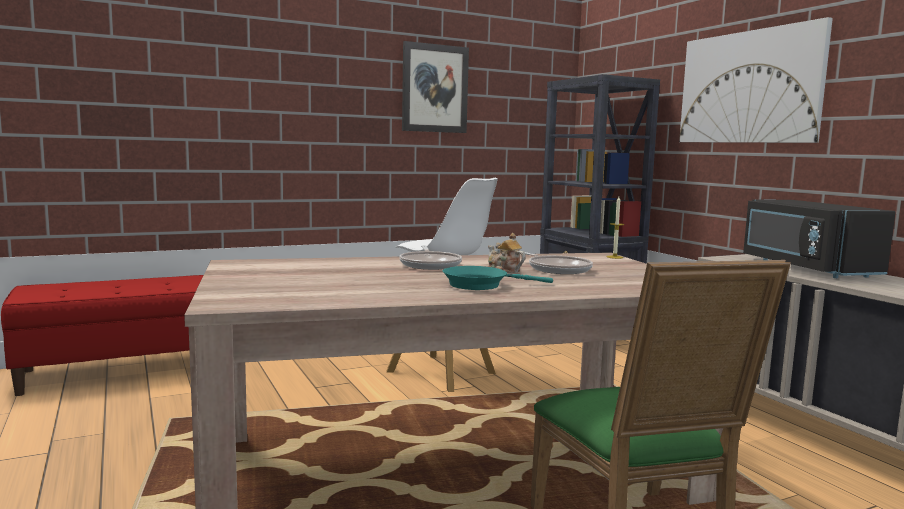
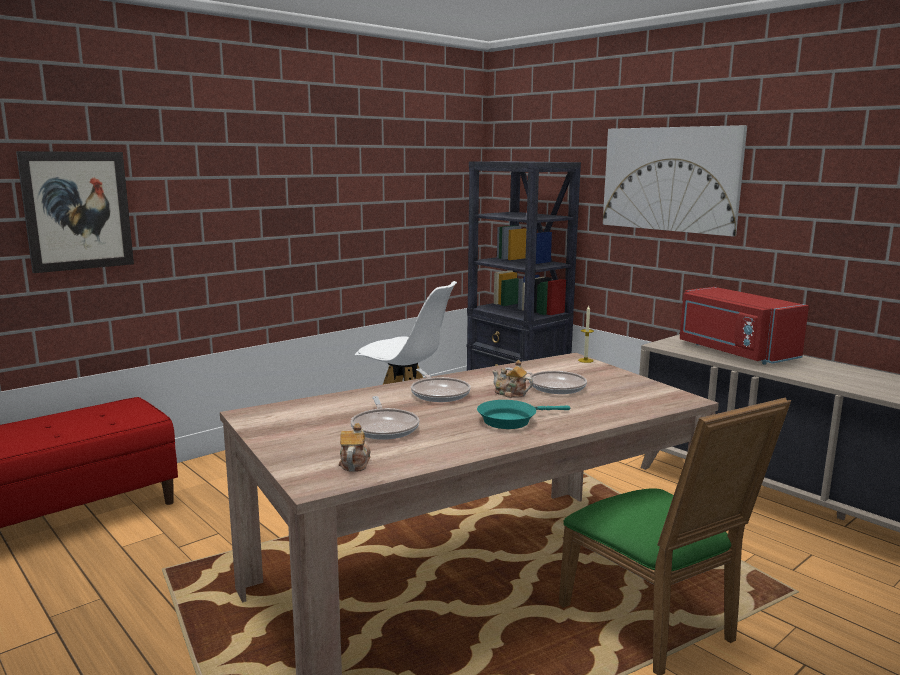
camera: 15 degrees left, 5 degrees up
(280, 296) = (354, 463): none -> teapot
(344, 279) = (384, 428): none -> frying pan
(435, 88) = (355, 171): picture -> picture (77, 210)
(805, 268) = (734, 352): black microwave -> red microwave

